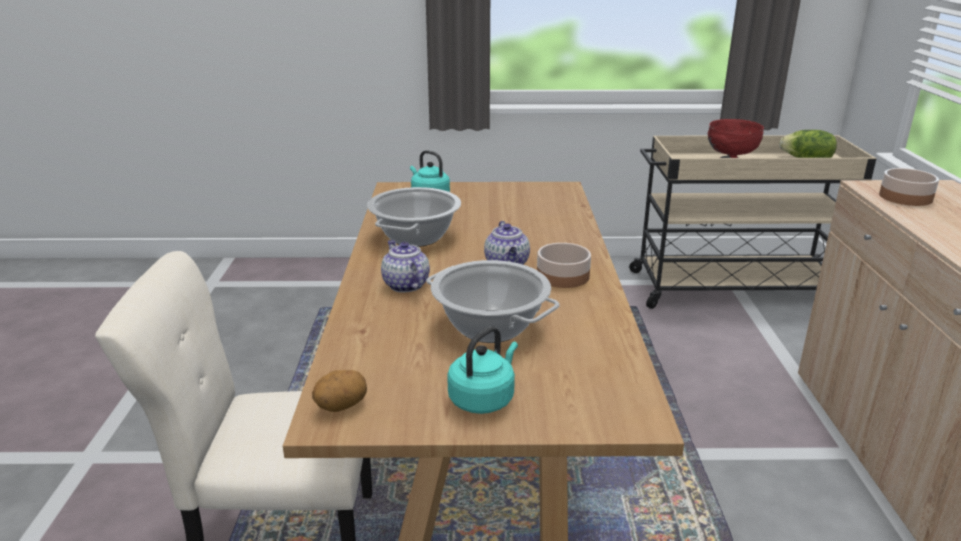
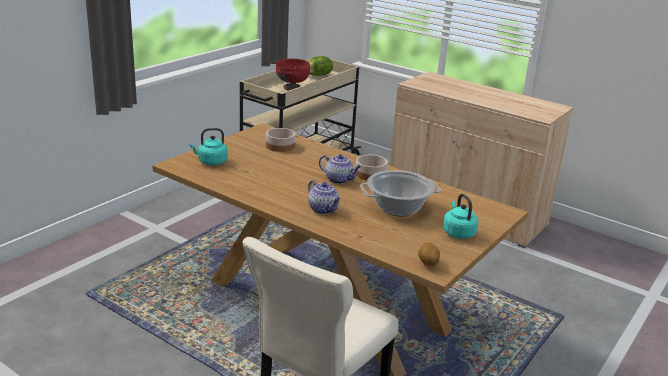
camera: 55 degrees left, 0 degrees up
(405, 285) = (323, 209): teapot -> teapot turned 135 degrees counterclockwise
(415, 237) = (265, 186): cooking pot -> none
(904, 197) = (432, 85): bowl -> bowl (280, 146)

